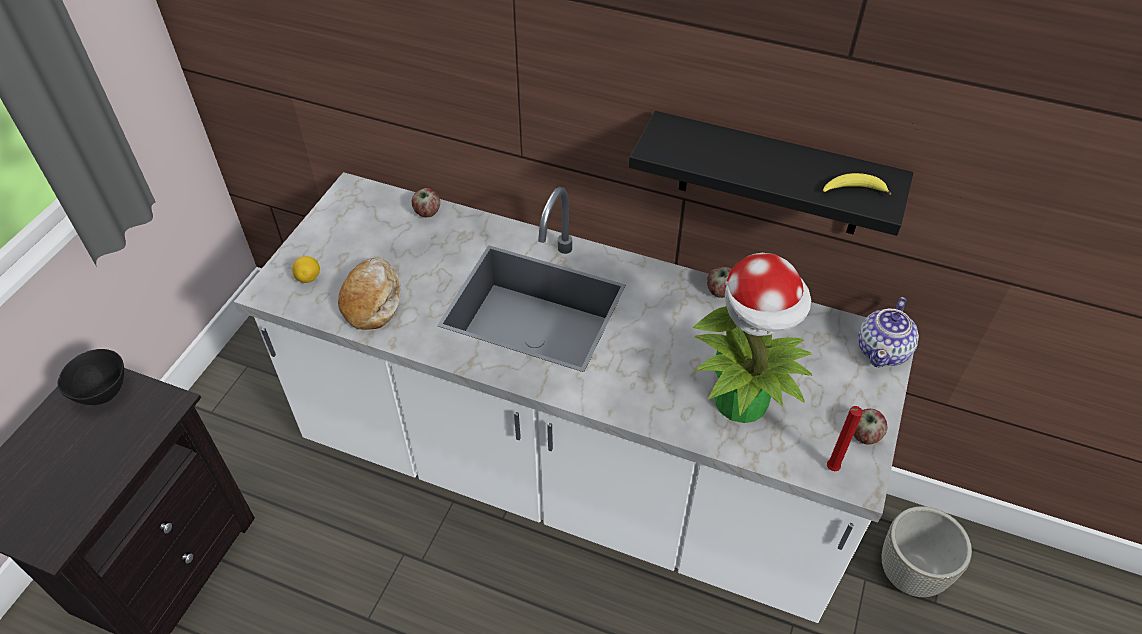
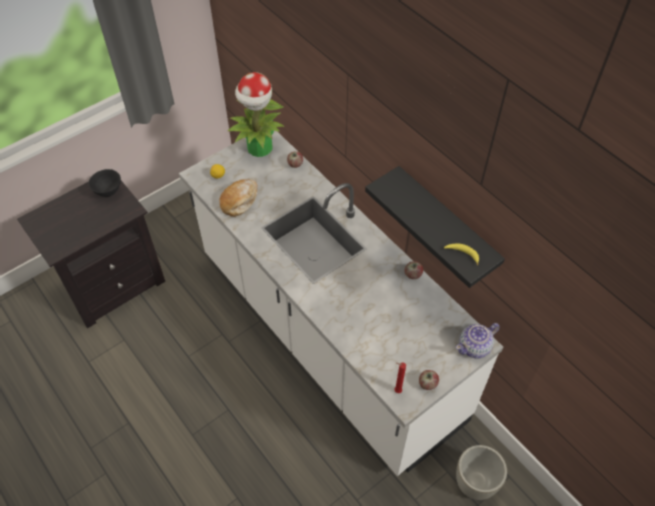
camera: 30 degrees right, 5 degrees up
(743, 402) = (379, 337): potted plant -> potted plant (260, 148)

